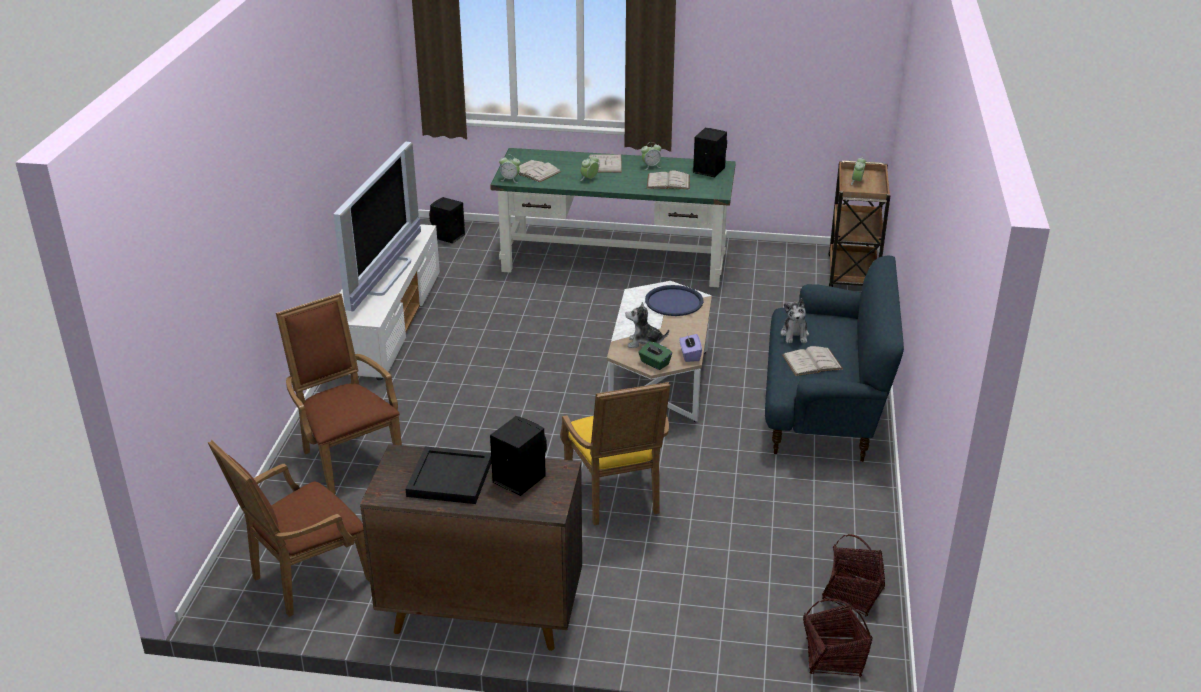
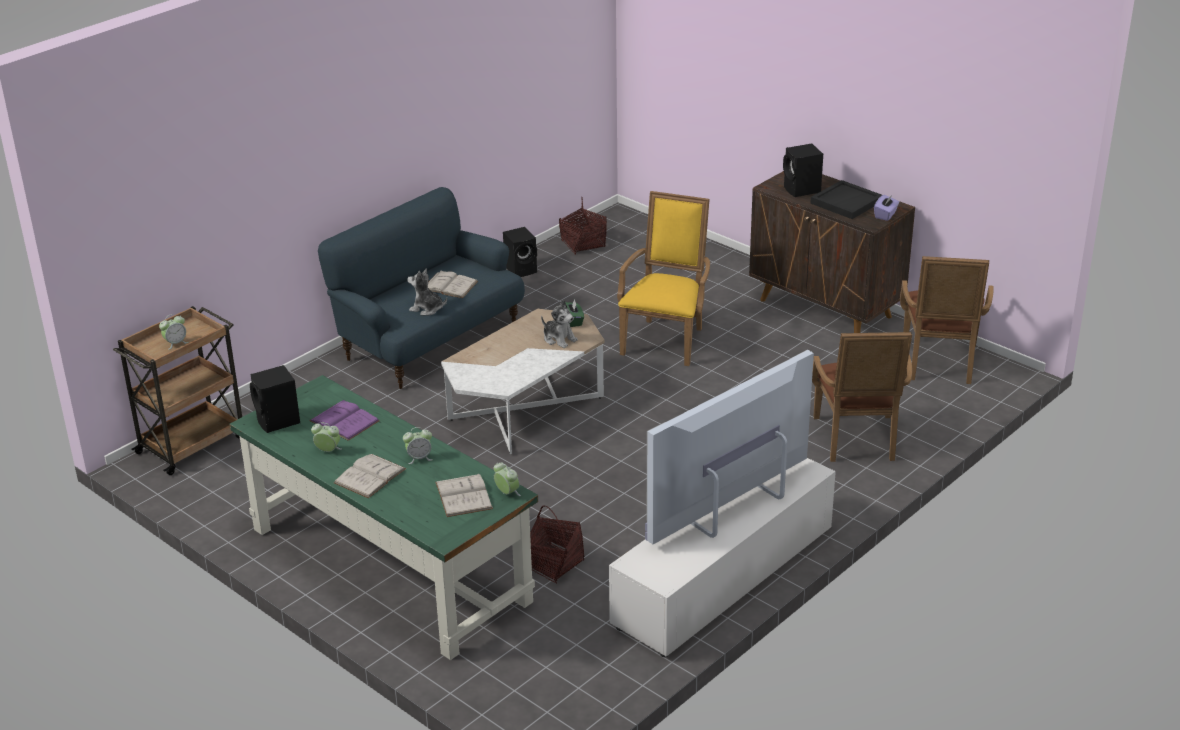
camera: 145 degrees left, 0 degrees up
(304, 580) = (939, 365): brown armchair -> brown armchair turned 105 degrees clockwise
(447, 237) = (541, 696): black speaker -> black speaker (522, 269)
(668, 182) = (344, 421): white book -> purple book
(674, 302) = (482, 366): blue tray -> none
(690, 355) = (536, 317): purple tissue box -> purple tissue box (885, 215)
(795, 335) = (427, 309): plush toy -> plush toy turned 105 degrees counterclockwise
(833, 658) = (635, 226): basket -> basket (553, 563)

